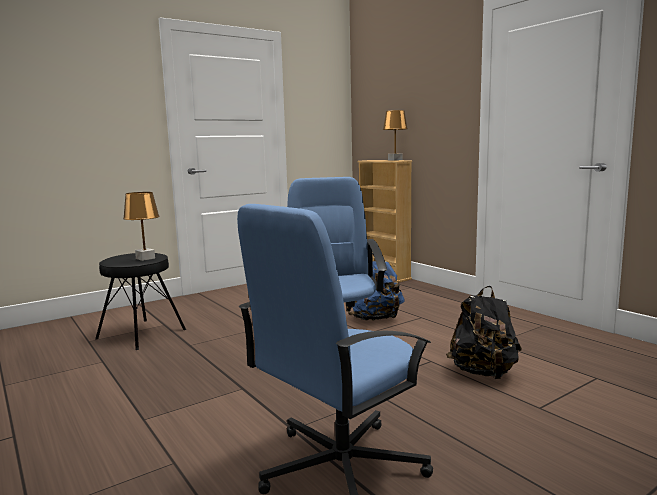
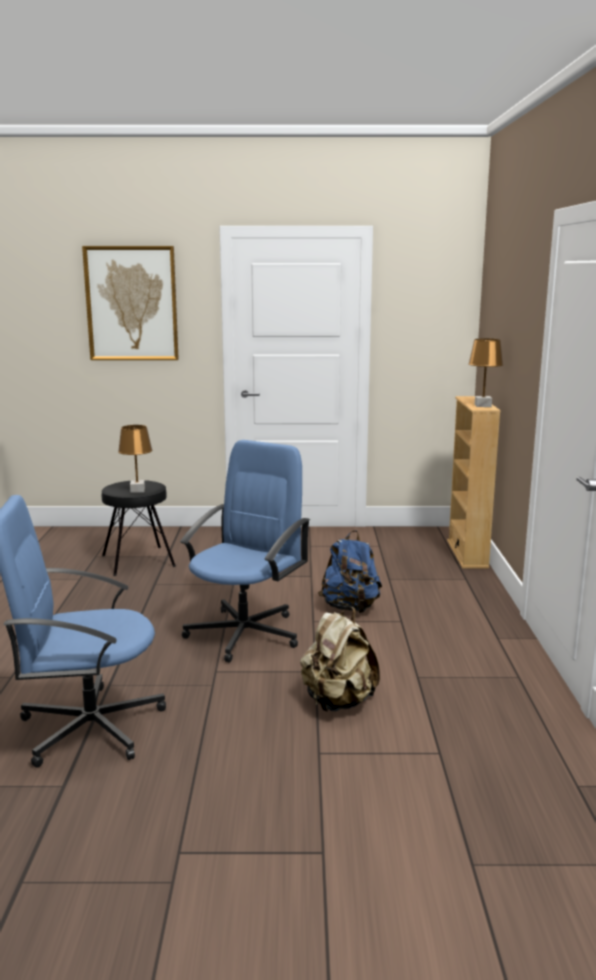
camera: 35 degrees right, 5 degrees up
(76, 85) = (132, 303): none -> picture
(483, 373) = (338, 702): black backpack -> beige backpack

